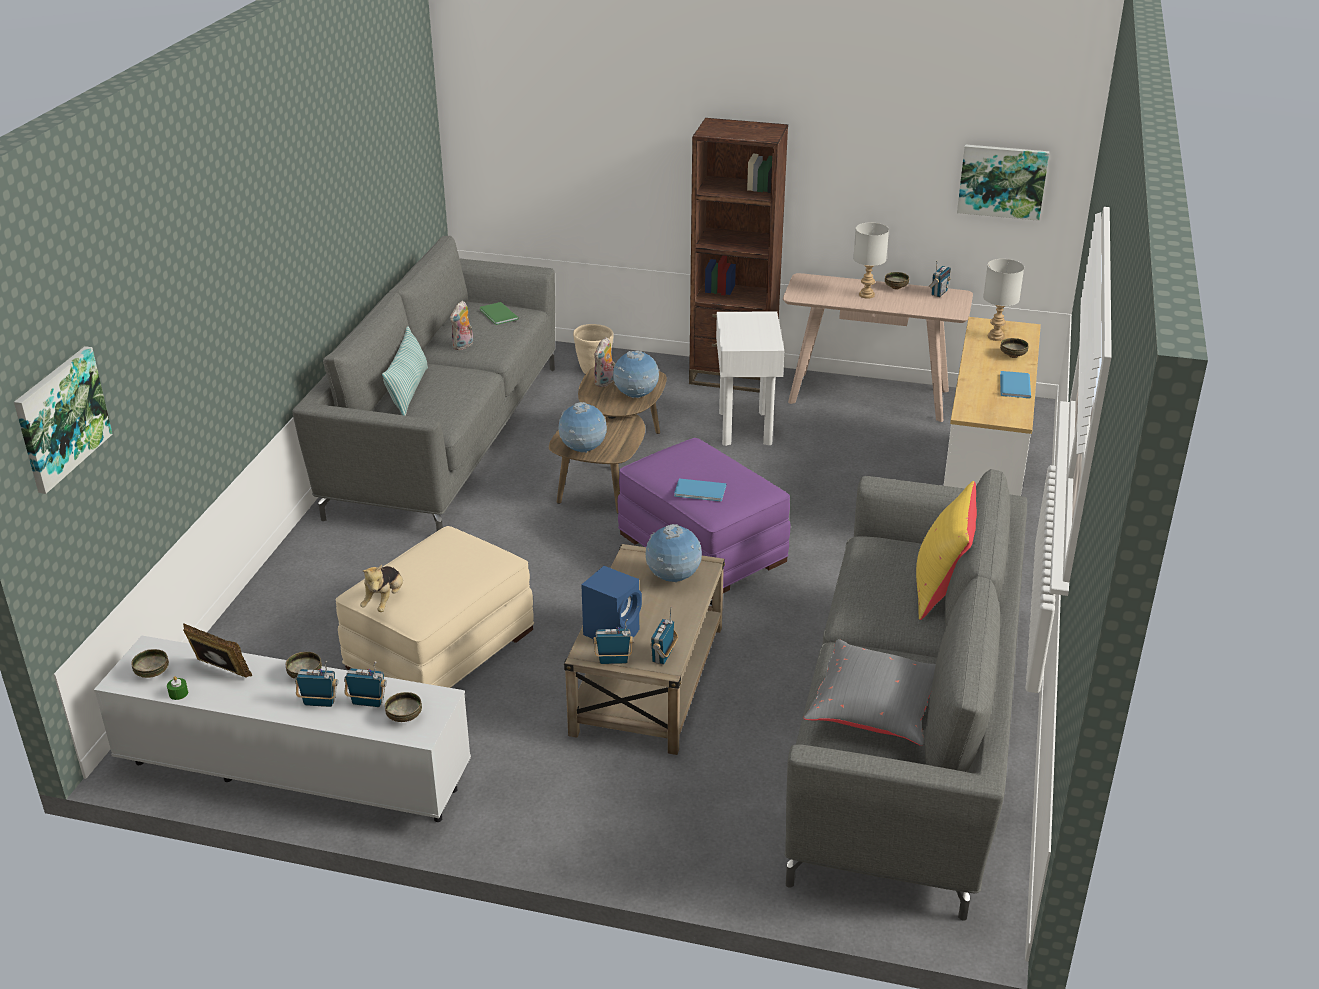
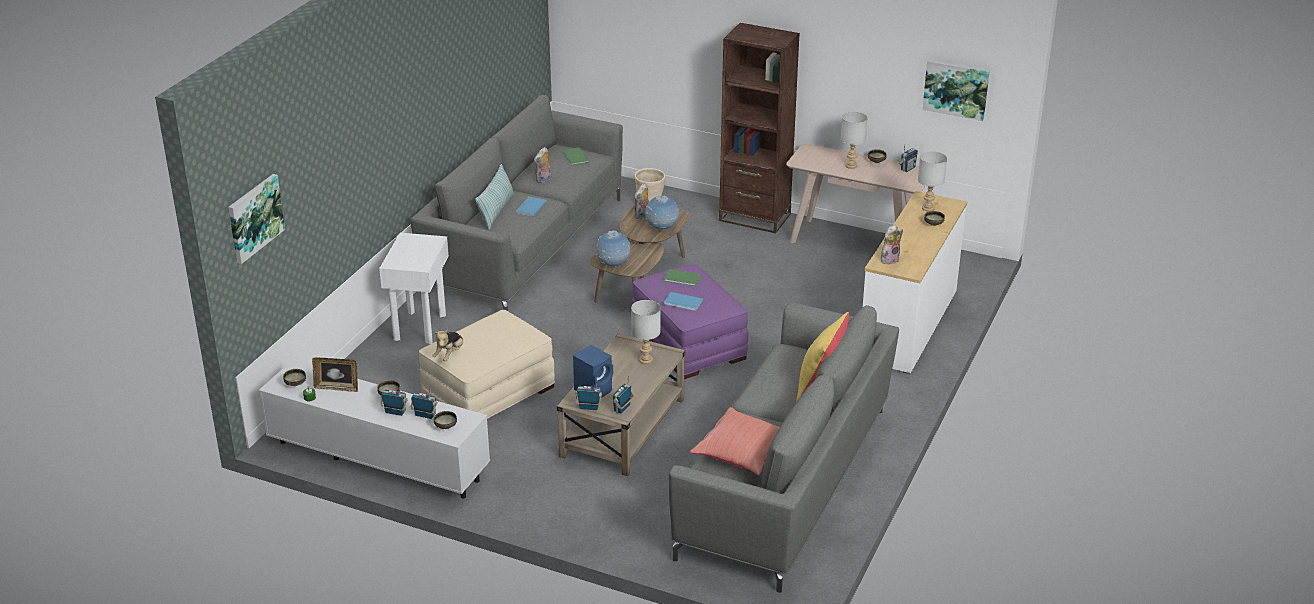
camera: 10 degrees right, 0 degrees up
(220, 672) = (337, 387): picture frame -> picture frame turned 150 degrees clockwise
(673, 579) = (645, 360): globe -> grey table lamp
(689, 459) = (683, 279): none -> green book
(746, 428) = (750, 259): white side table -> white side table (420, 327)
(875, 711) = (743, 454): grey pillow -> red pillow
(978, 405) = (889, 259): none -> plush toy
(1013, 386) = (922, 247): blue book -> blue book (530, 207)

